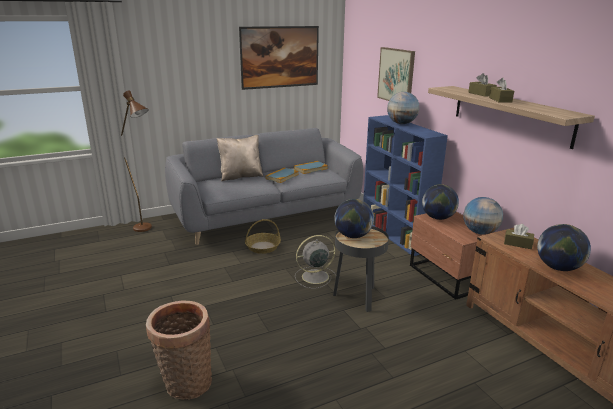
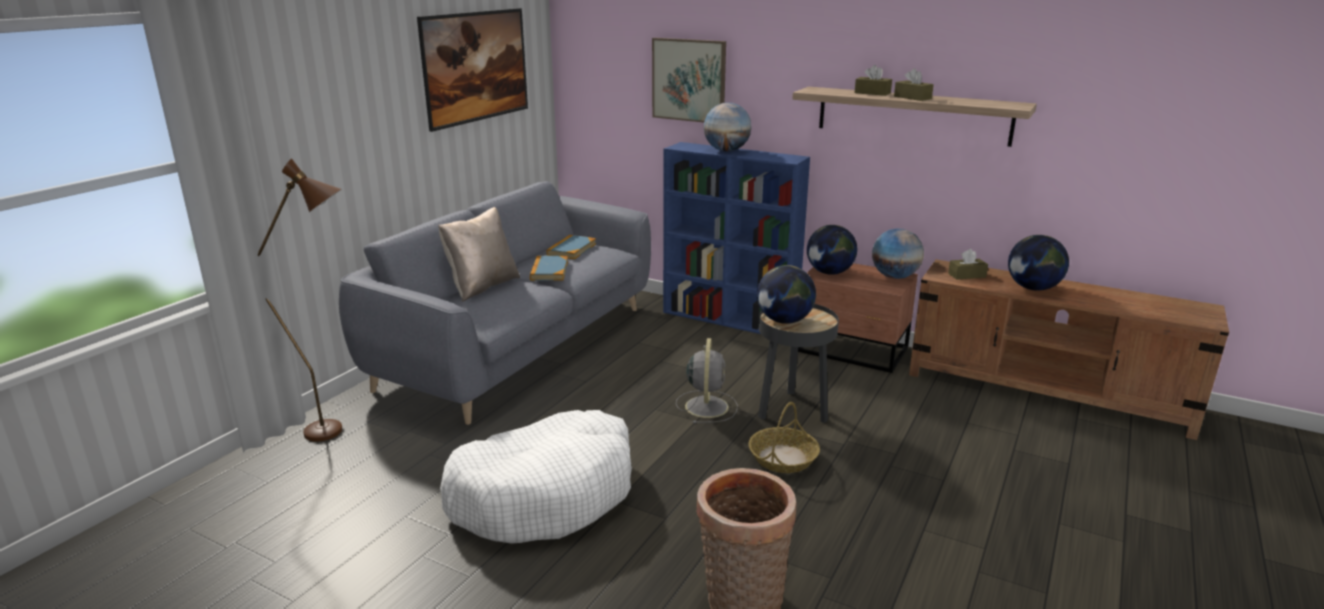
camera: 35 degrees left, 0 degrees up
(181, 289) = (544, 494): none -> white dog bed
(262, 247) = (580, 392): basket -> basket (783, 458)
(314, 277) = (707, 406): grey fan -> grey fan turned 150 degrees clockwise

